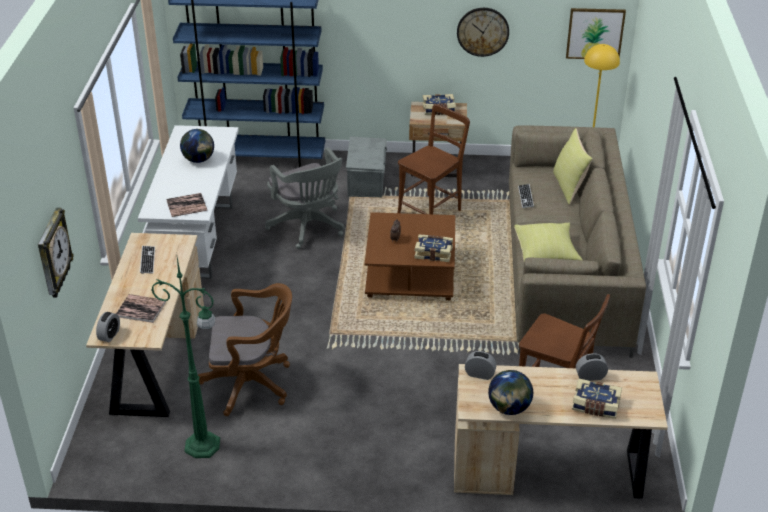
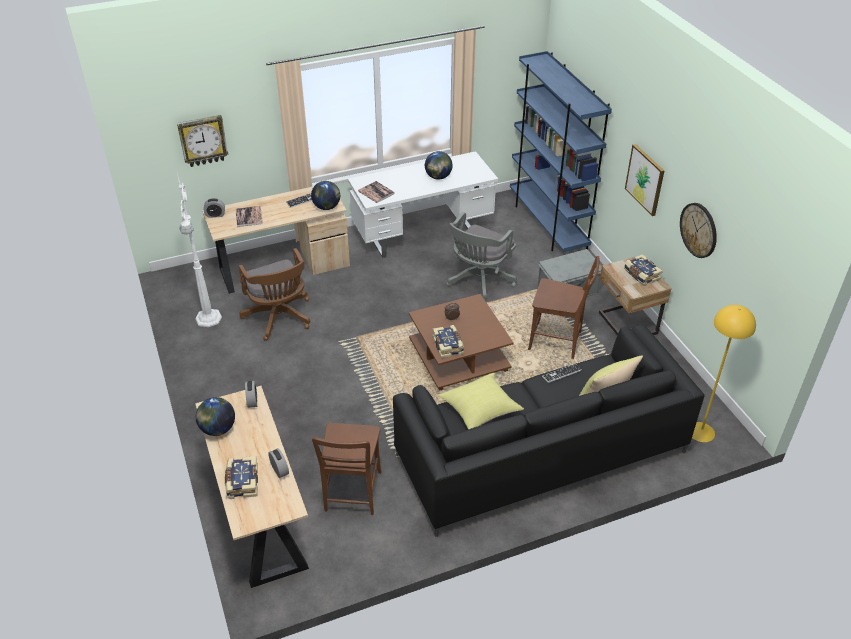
camera: 65 degrees right, 5 degrees up
(179, 246) = (327, 207): none -> globe
(204, 446) = (208, 319): green floor lamp -> white floor lamp
(565, 267) = (540, 453): beige sofa -> black sofa
(595, 33) = (775, 301): picture -> picture (645, 179)

